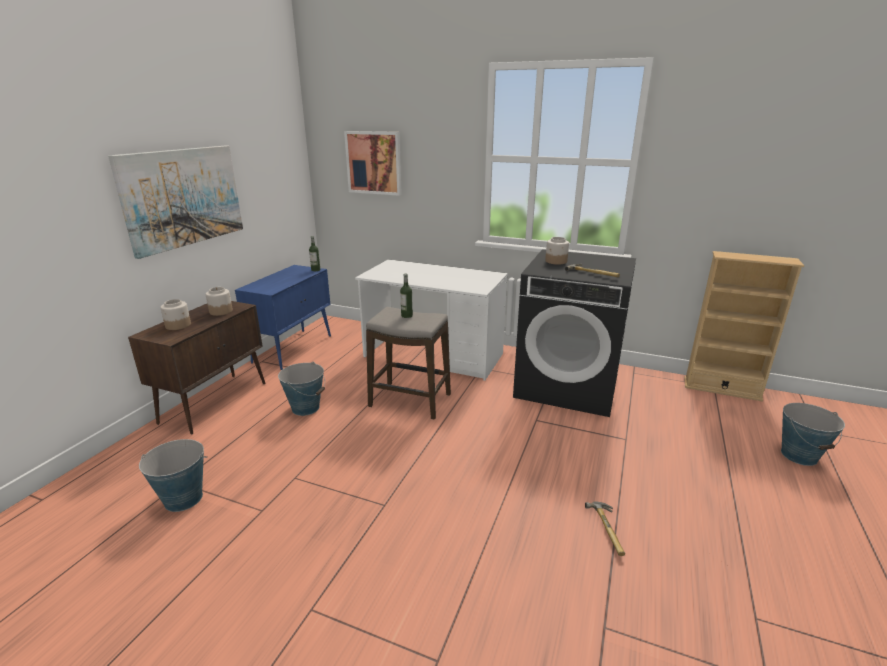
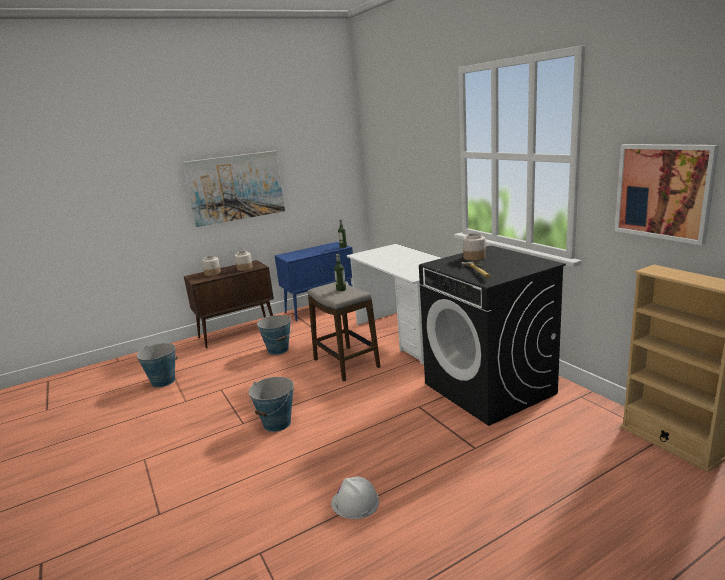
camera: 40 degrees right, 5 degrees down
(374, 163) = (394, 159): picture -> picture (663, 191)
(610, 529) = (355, 502): hammer -> white hard hat
(799, 455) = (656, 537): bucket -> bucket (277, 423)

